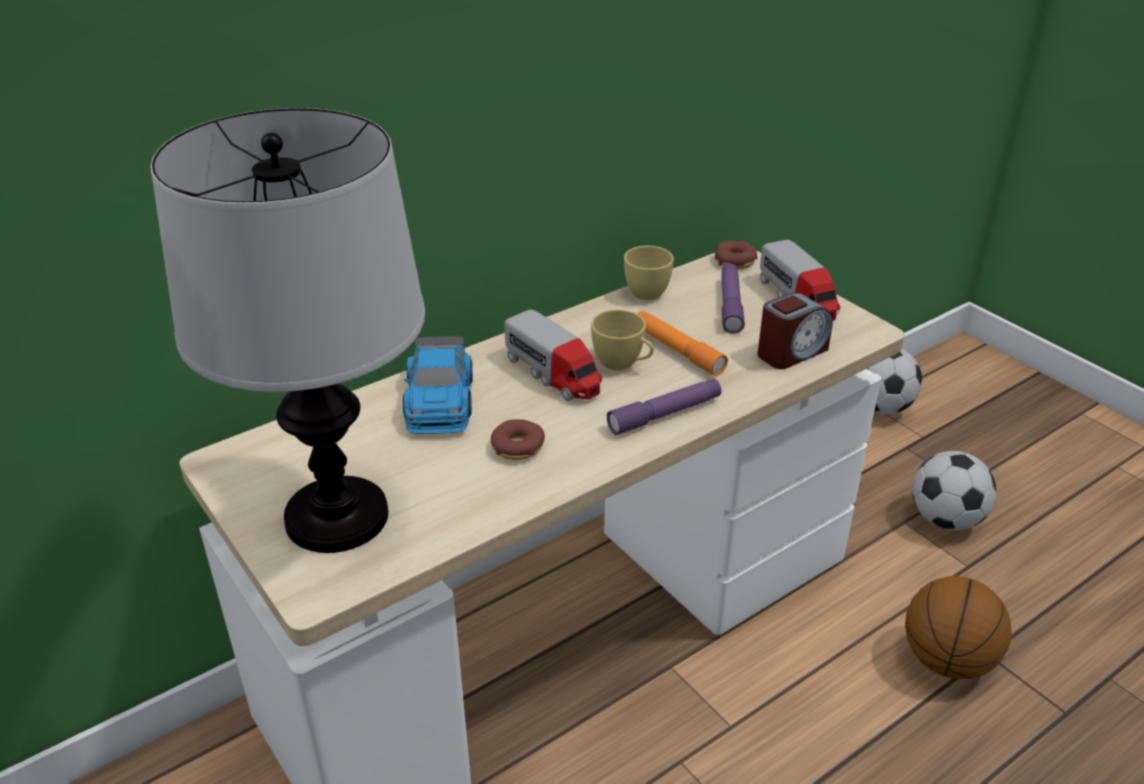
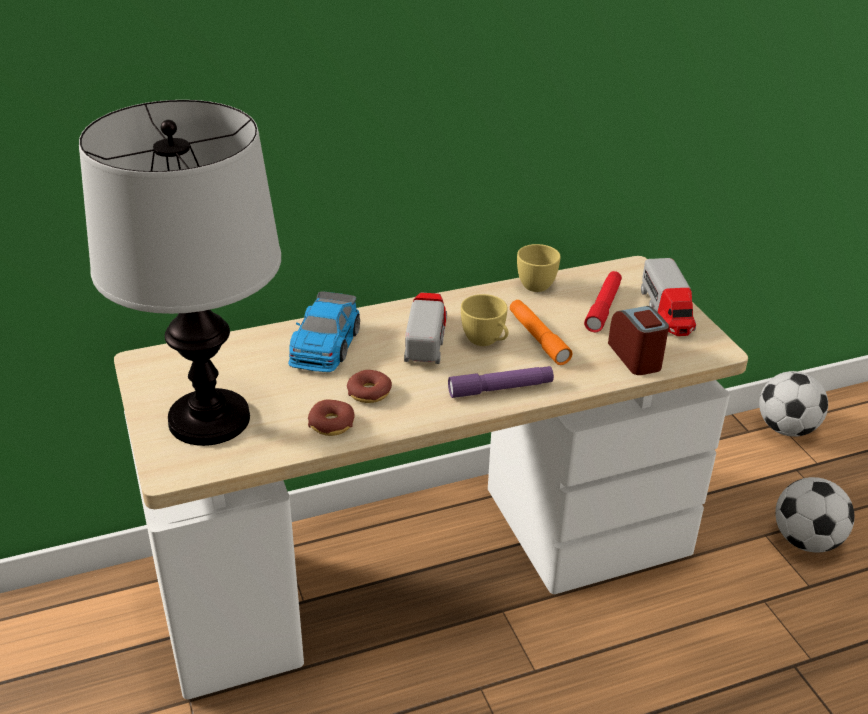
camera: 15 degrees right, 0 degrees up
(554, 374) = (426, 340): toy truck -> toy truck turned 150 degrees counterclockwise
(730, 305) = (603, 307): purple flashlight -> red flashlight
(735, 261) = (627, 270): donut -> donut (331, 424)
(791, 352) = (636, 357): alarm clock -> alarm clock turned 90 degrees counterclockwise
(946, 660) = (752, 662): basketball -> none

